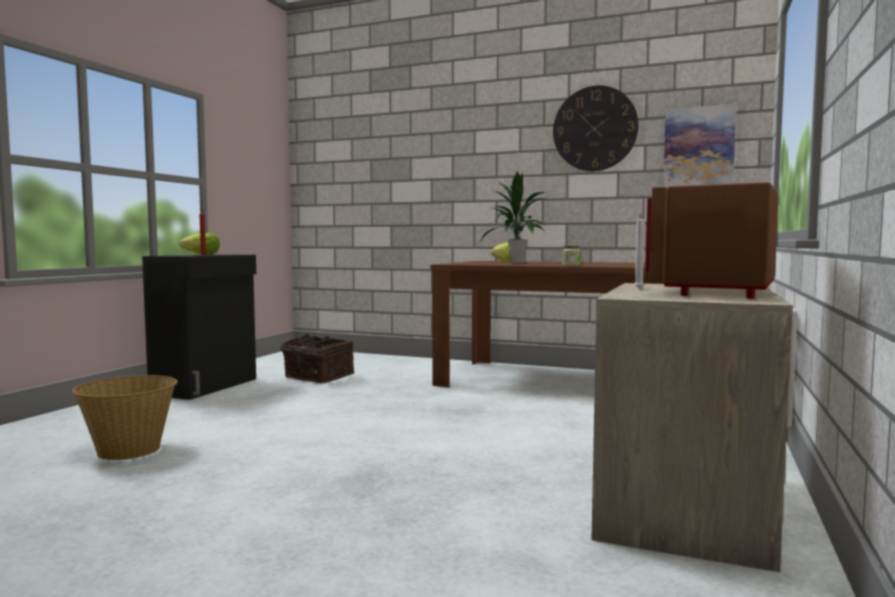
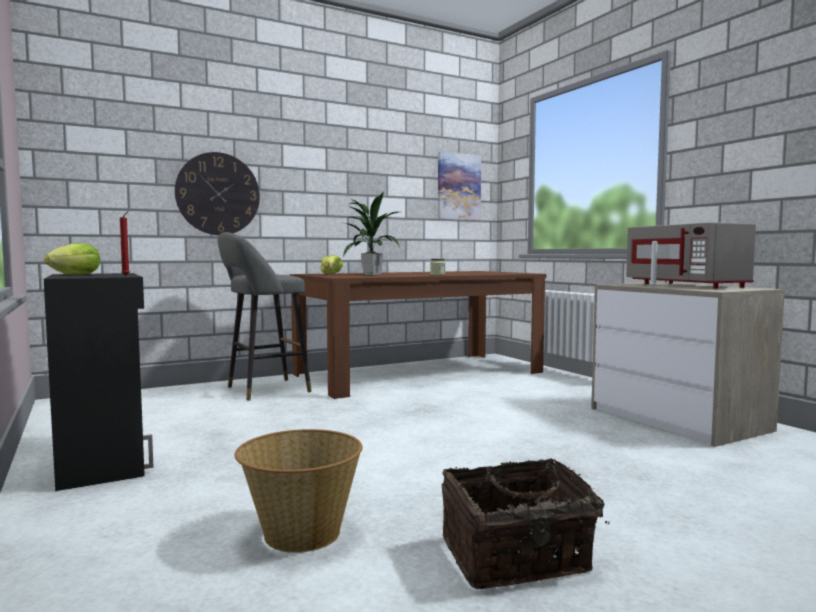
camera: 50 degrees left, 0 degrees up
(317, 377) = (200, 418): basket -> basket (517, 558)
(414, 368) = (263, 390): none -> grey stool
(595, 128) = (389, 159): wall clock -> wall clock (218, 194)
(718, 291) = (686, 285): brown microwave -> grey microwave

